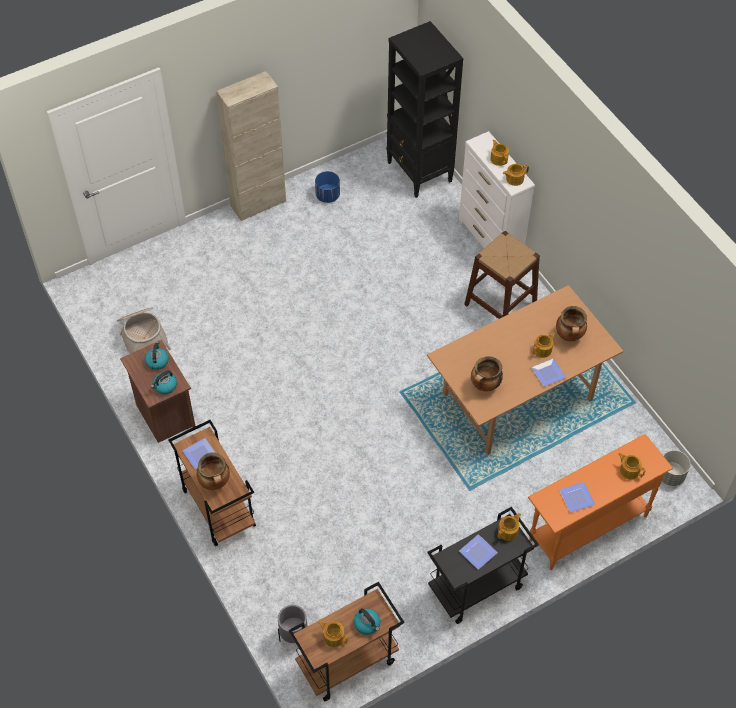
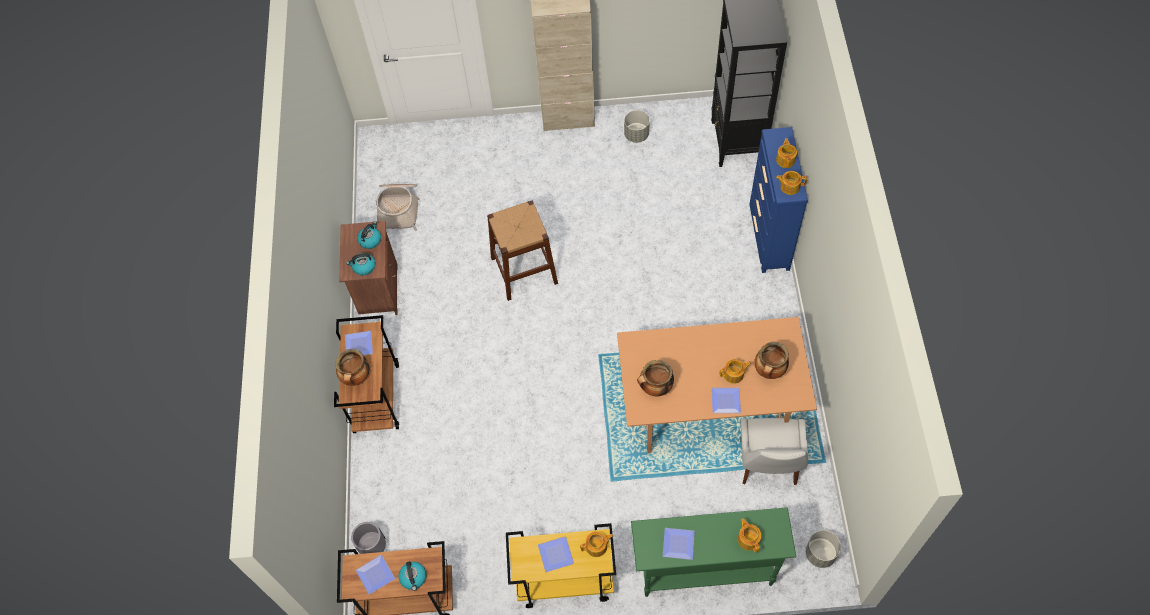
camera: 30 degrees right, 5 degrees up
(327, 196) = (636, 135): blue planter -> grey planter
(333, 636) = (377, 575): teapot -> plate
(476, 588) = (564, 581): black cart -> yellow cart
(490, 241) = (769, 237): white dresser -> blue dresser
(500, 304) = (743, 305): brown stool -> brown stool (524, 270)
(587, 528) = (705, 570): orange console table -> green console table
(591, 423) = (768, 465): none -> white chair

